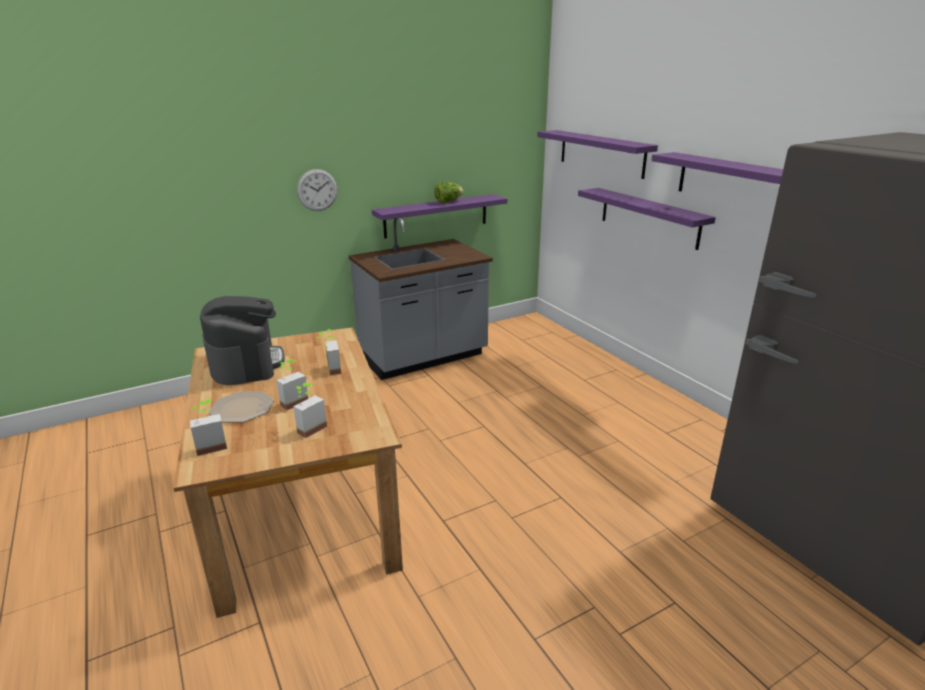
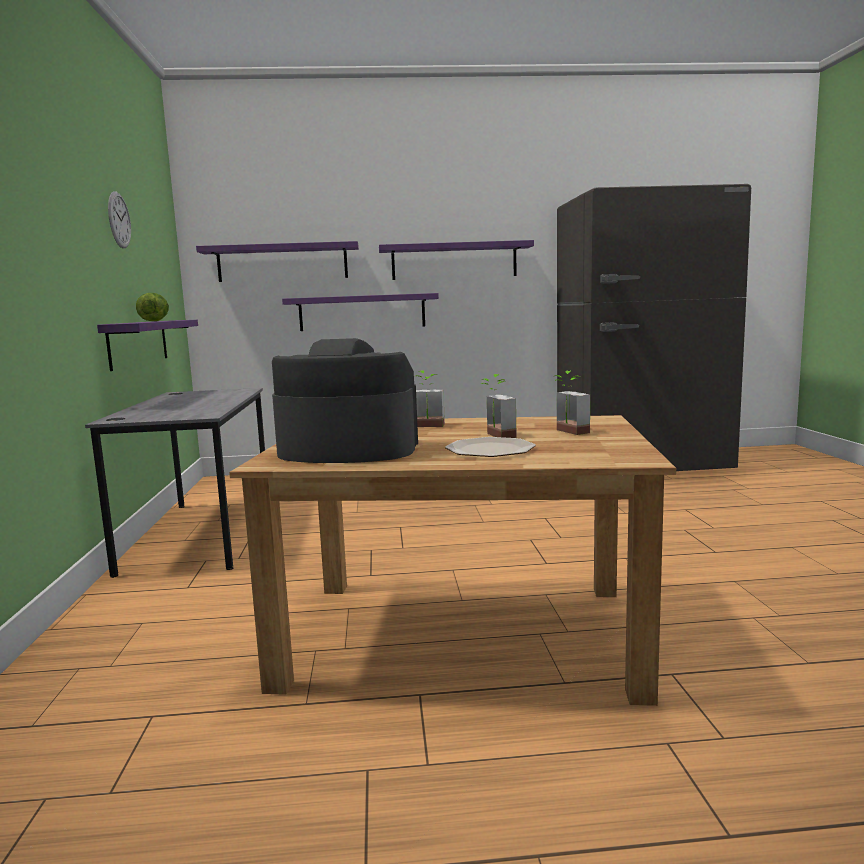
camera: 65 degrees left, 15 degrees down
(211, 445) = (580, 457): potted plant -> none
(317, 190) = (52, 283): wall clock -> wall clock (119, 220)
(423, 357) = (202, 533): grey counter -> grey desk

